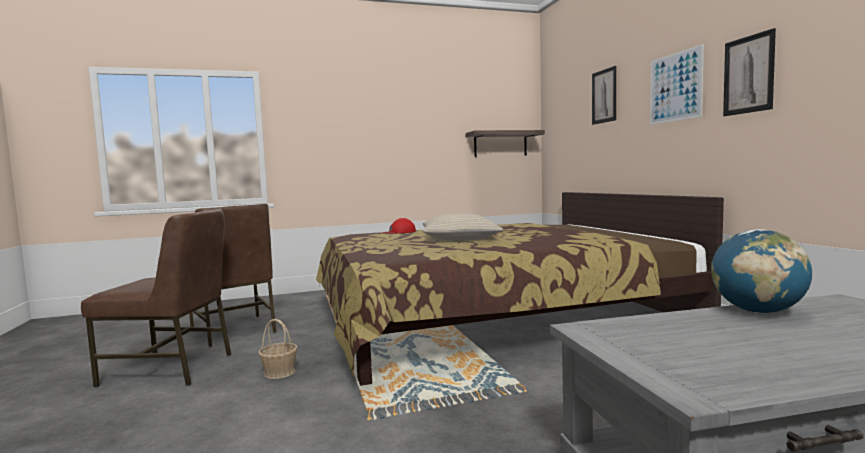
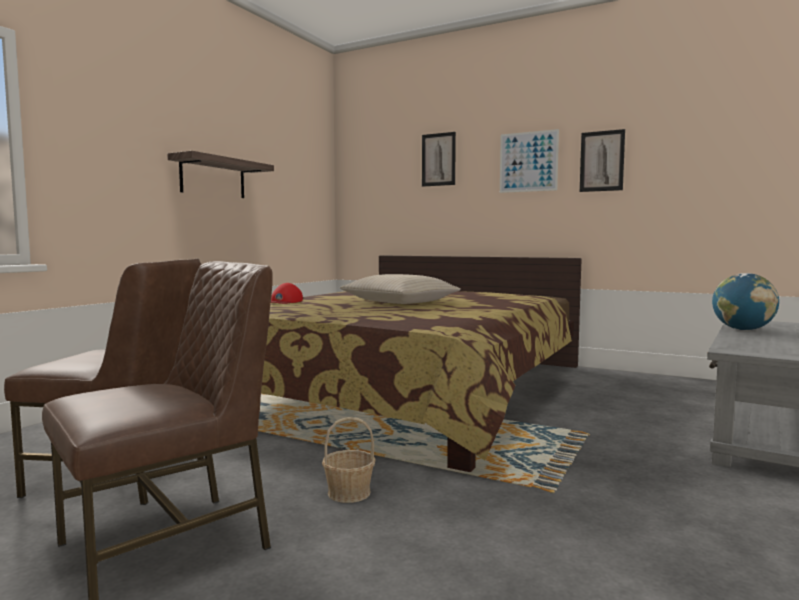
camera: 45 degrees left, 0 degrees up
(500, 144) = (304, 197): shelf -> shelf (213, 178)

